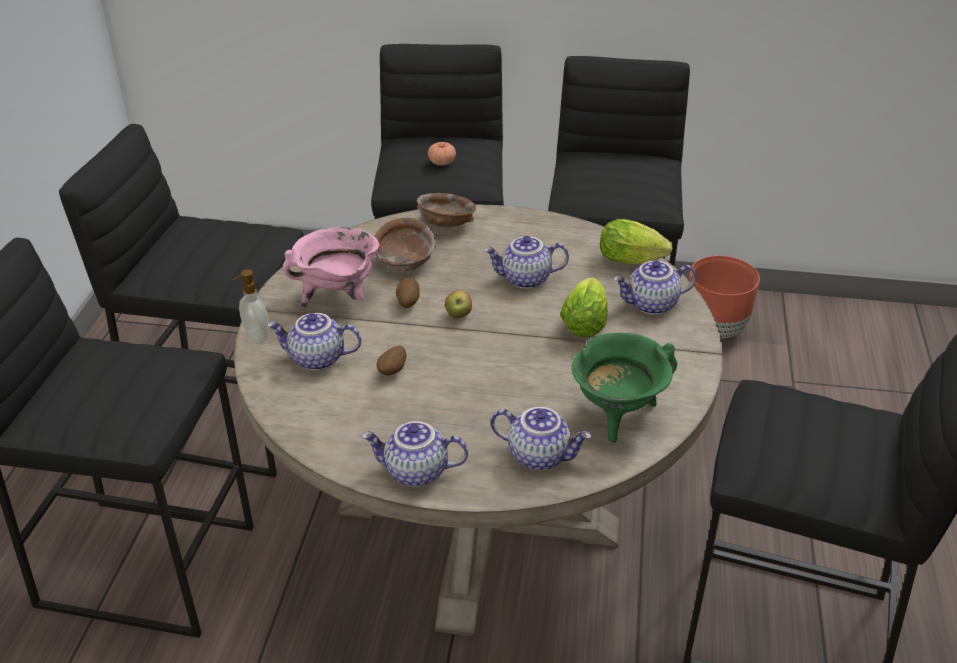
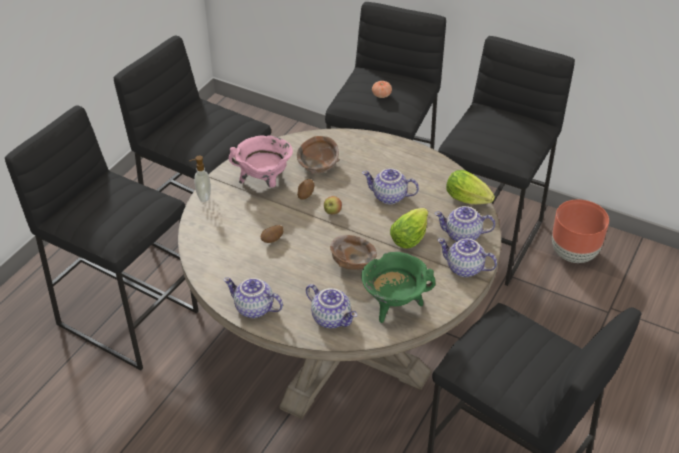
camera: 20 degrees right, 5 degrees up
(316, 359) = (231, 221): teapot -> teapot (464, 268)
(446, 224) = (359, 144): brown bowl -> brown bowl (352, 263)

